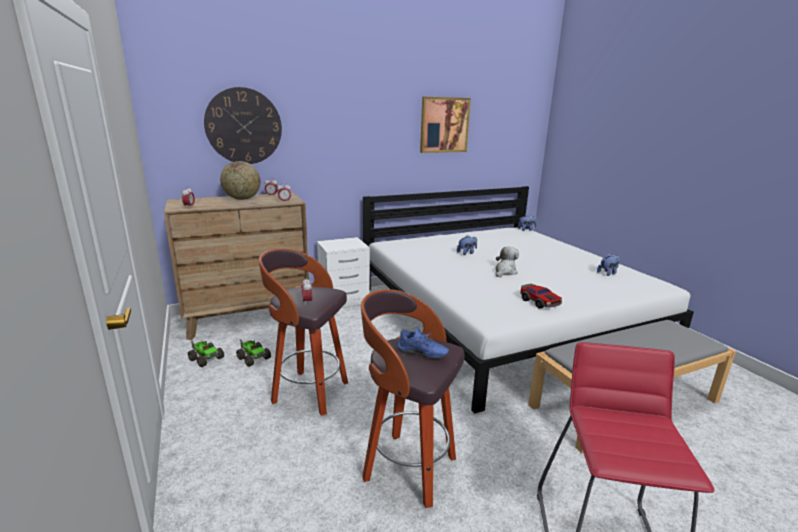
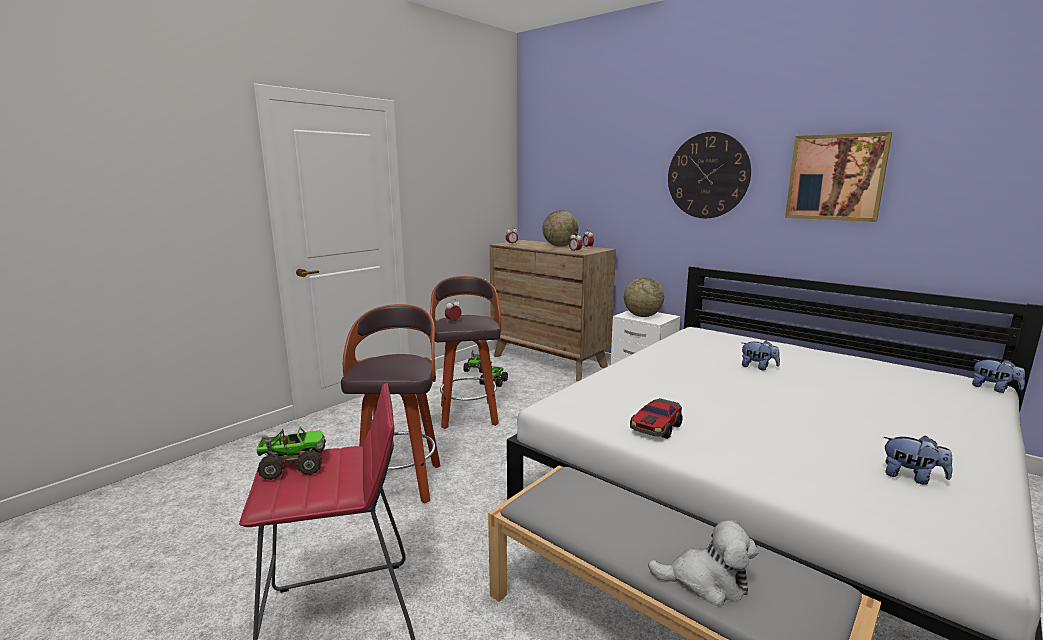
camera: 65 degrees right, 5 degrees down
(243, 126) = (584, 179): wall clock -> wall clock (708, 175)
(341, 245) = (642, 316): none -> globe
(421, 355) = (389, 365): blue shoe -> none
(505, 272) = (731, 396): plush toy -> plush toy (706, 581)
(619, 446) = (293, 464): none -> toy truck

